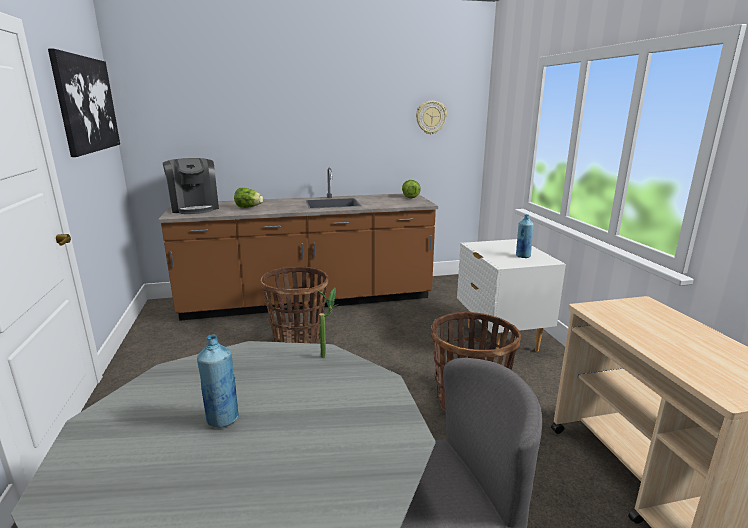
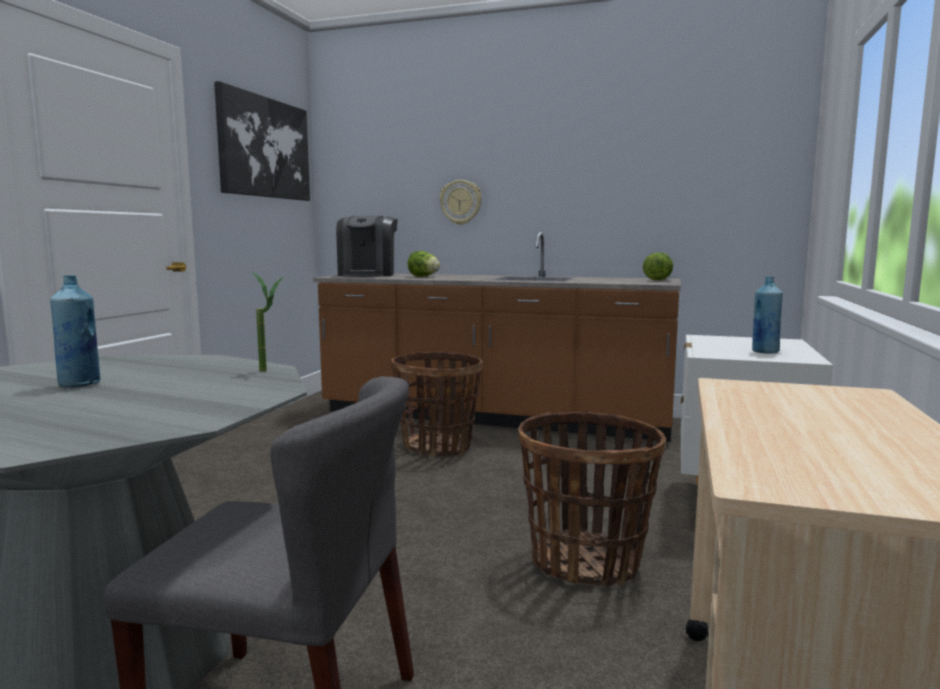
camera: 30 degrees right, 10 degrees down
(431, 117) = (709, 163): wall clock -> wall clock (461, 202)

